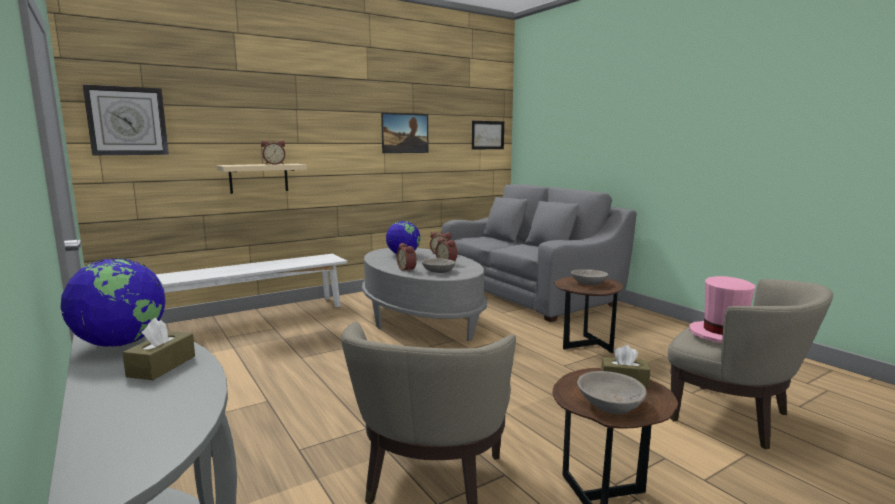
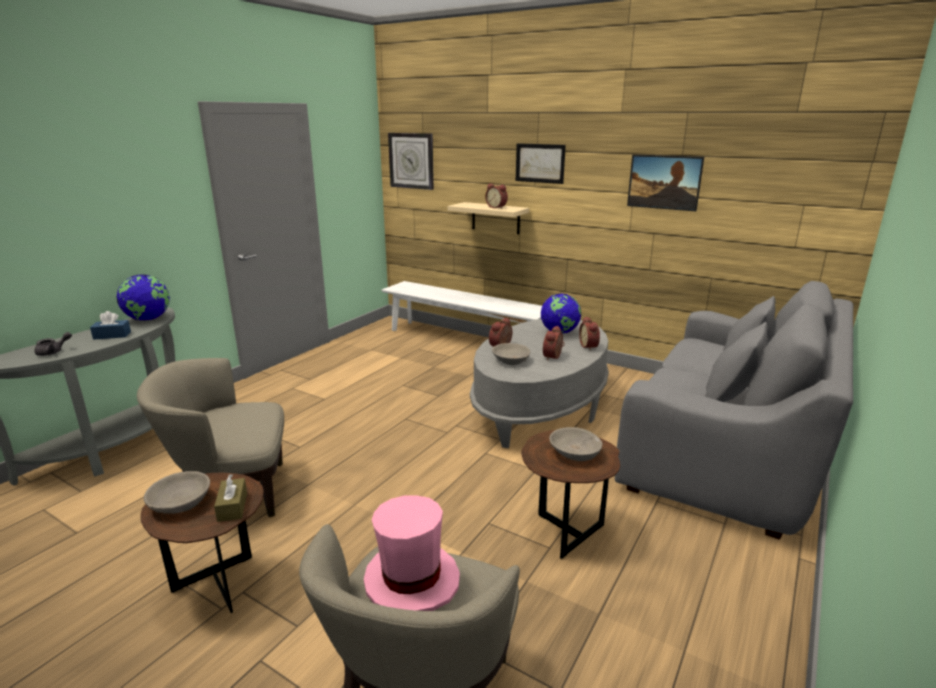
camera: 65 degrees right, 10 degrees up
(162, 366) = (112, 335): brown tissue box -> blue tissue box
(166, 411) = (53, 352): none -> grey teapot
(487, 135) = (822, 192): picture -> picture (540, 163)

